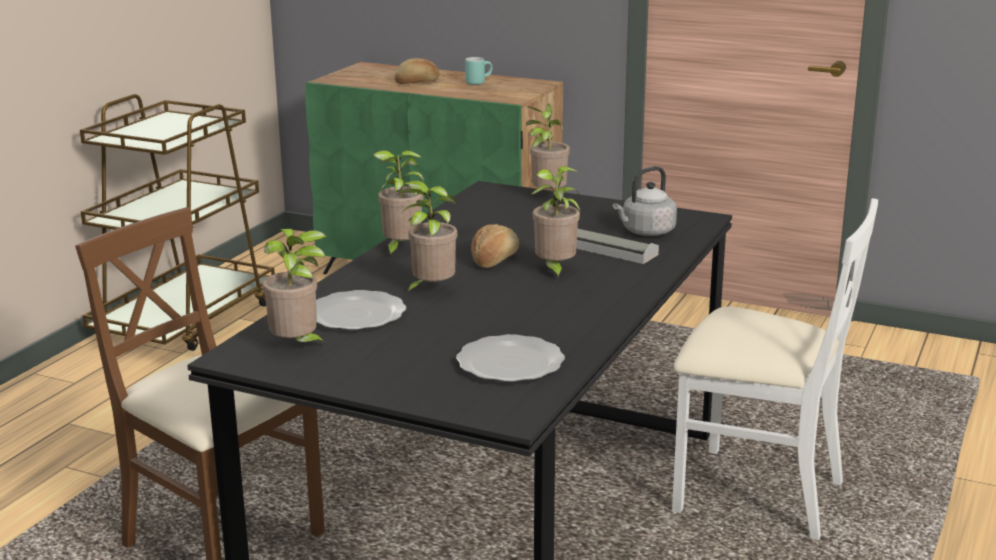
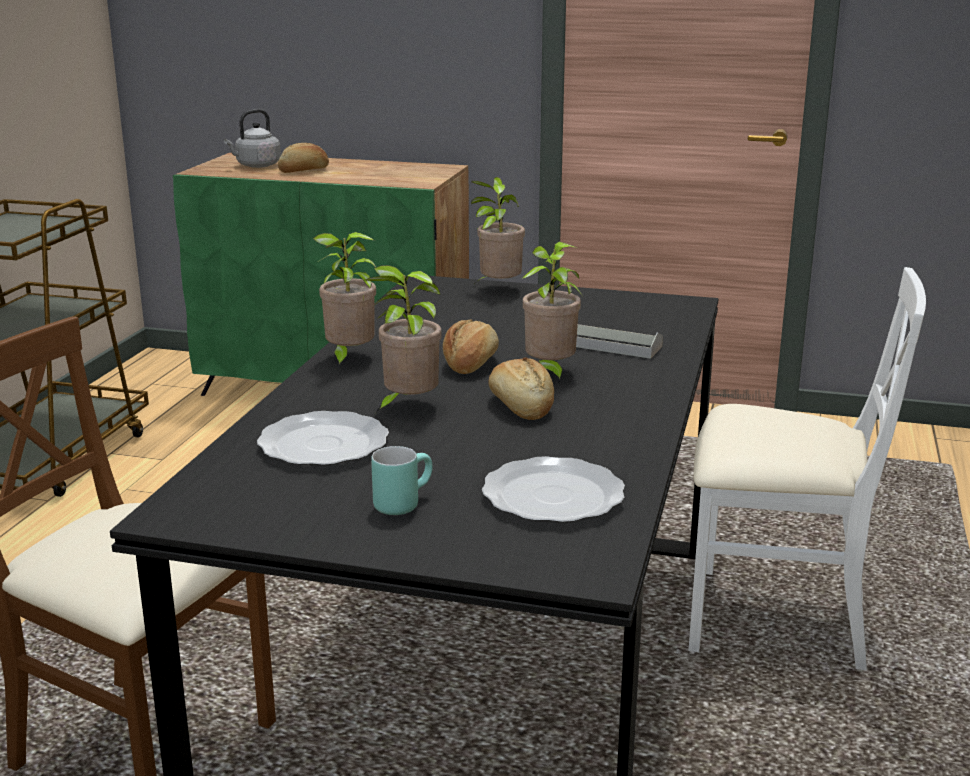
camera: 10 degrees left, 0 degrees up
(298, 347) = (259, 493): potted plant -> none
(478, 82) = (374, 168): turquoise mug -> turquoise mug (402, 502)
(518, 296) = (521, 406): none -> bread
(646, 232) = (633, 322): grey kettle -> grey kettle (256, 166)

